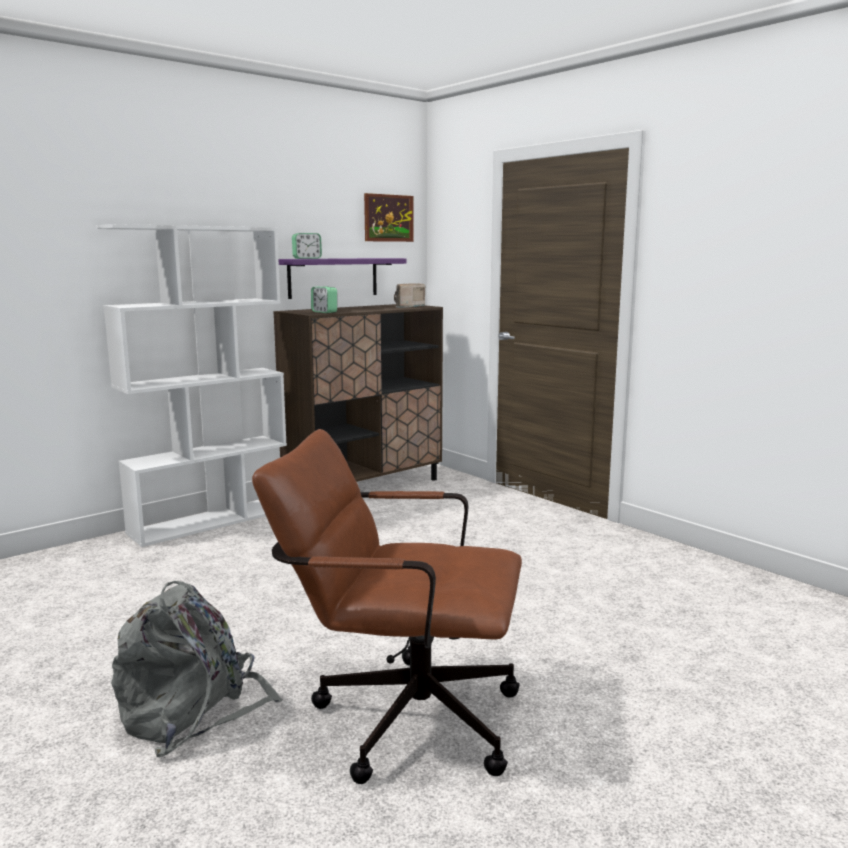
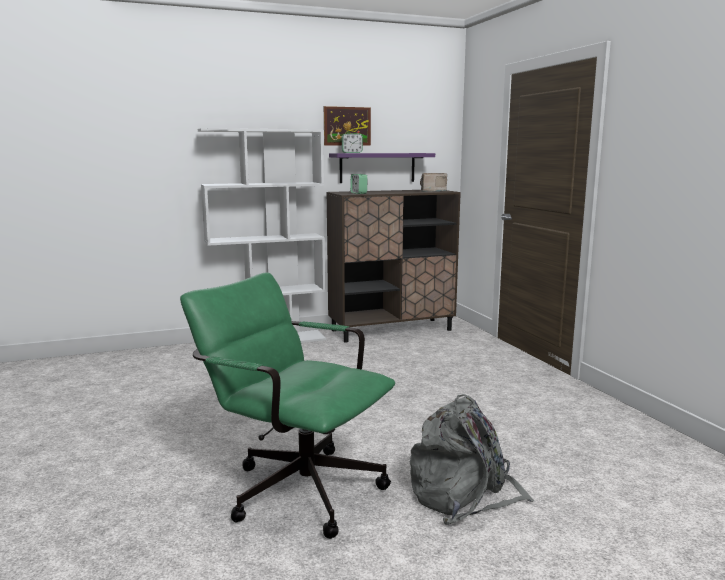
camera: 20 degrees right, 0 degrees up
(193, 711) = (171, 457): grey backpack -> grey backpack (464, 495)
(388, 218) = (427, 121): picture -> picture (347, 126)
(399, 716) = (294, 486): brown office chair -> green office chair

